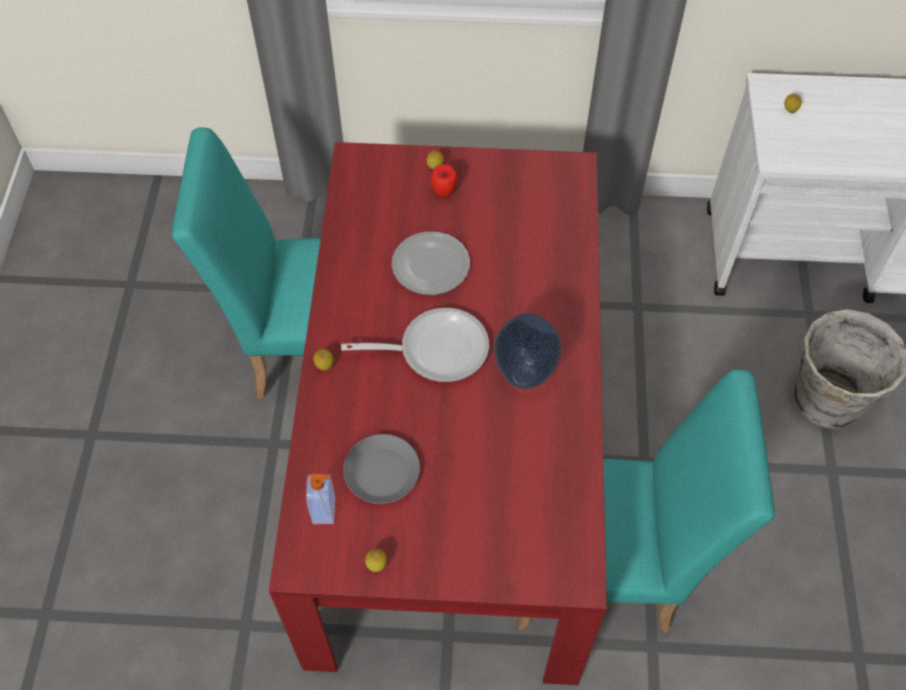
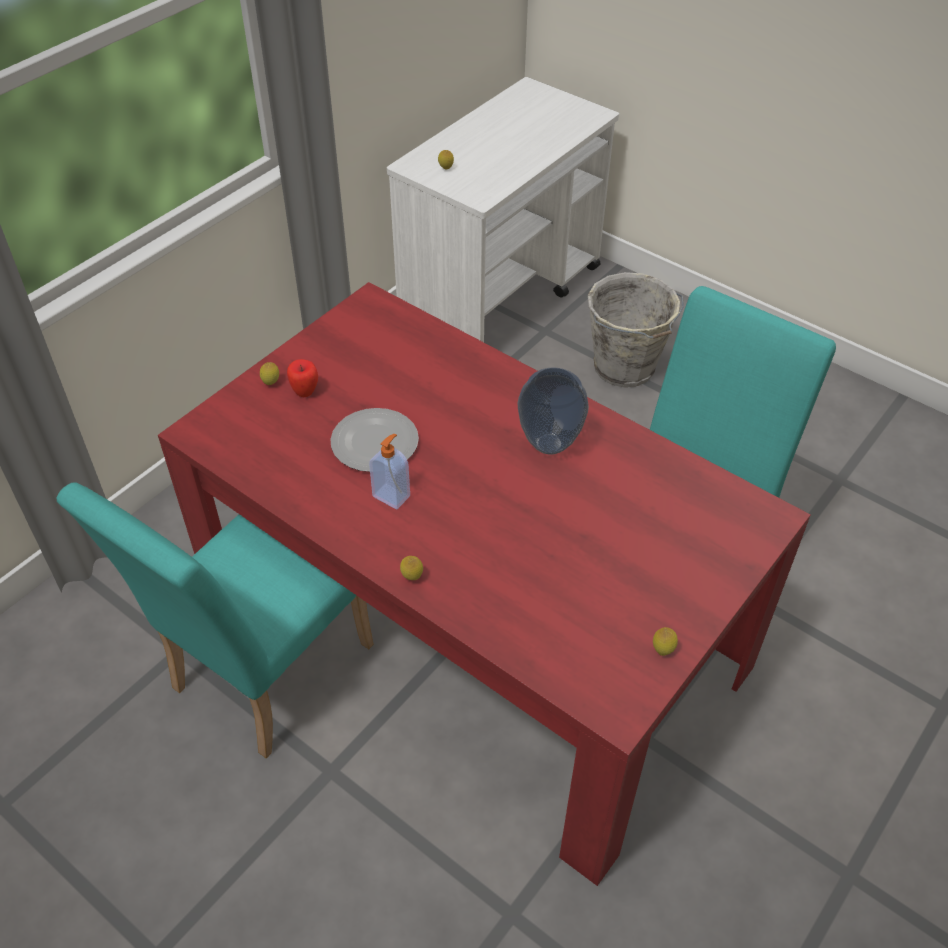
camera: 55 degrees left, 10 degrees down
(325, 510) = (573, 660): soap dispenser -> soap dispenser (392, 495)
(381, 473) = (566, 595): grey plate -> none
(435, 349) = (468, 487): frying pan -> none

